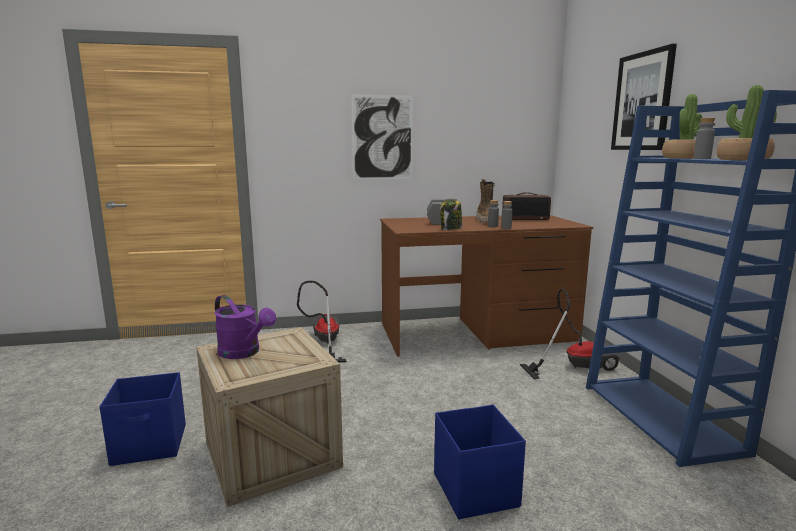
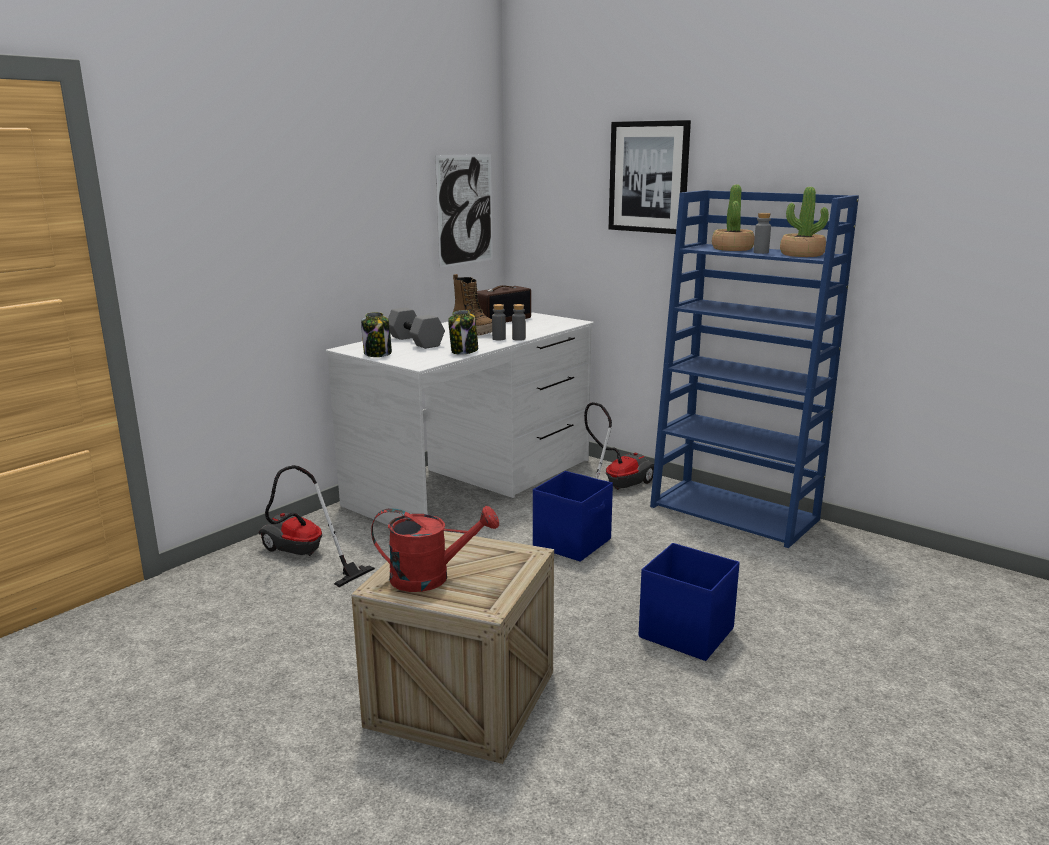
camera: 40 degrees left, 5 degrees up
(151, 445) = (291, 766): blue storage box -> blue storage box (573, 543)
(244, 353) = (431, 577): purple watering can -> red watering can
(382, 137) = (314, 225): picture -> picture (465, 210)
(399, 223) = (378, 354): none -> jar
(477, 332) = (473, 482): brown desk -> white desk

